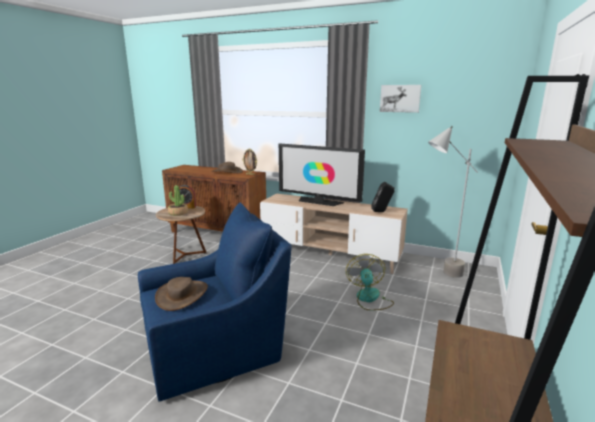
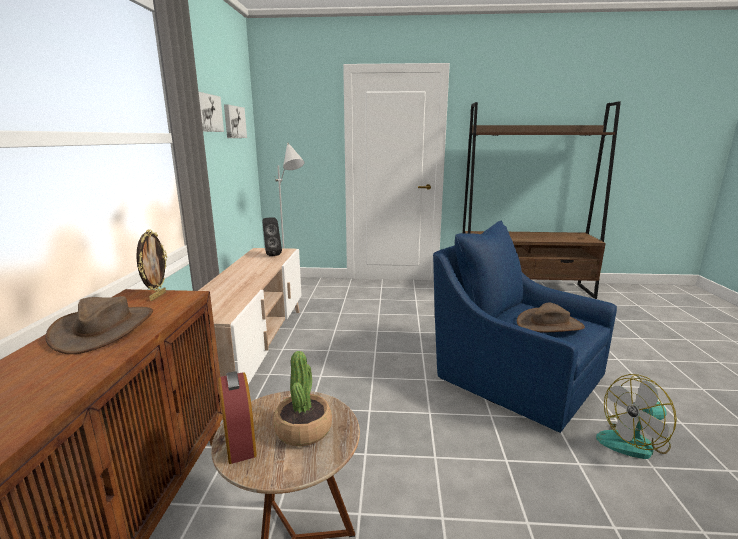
camera: 110 degrees left, 0 degrees up
(319, 201) = (227, 283): television -> none
(369, 299) = (361, 318): fan -> fan (634, 442)
(456, 104) = (234, 122): none -> picture

